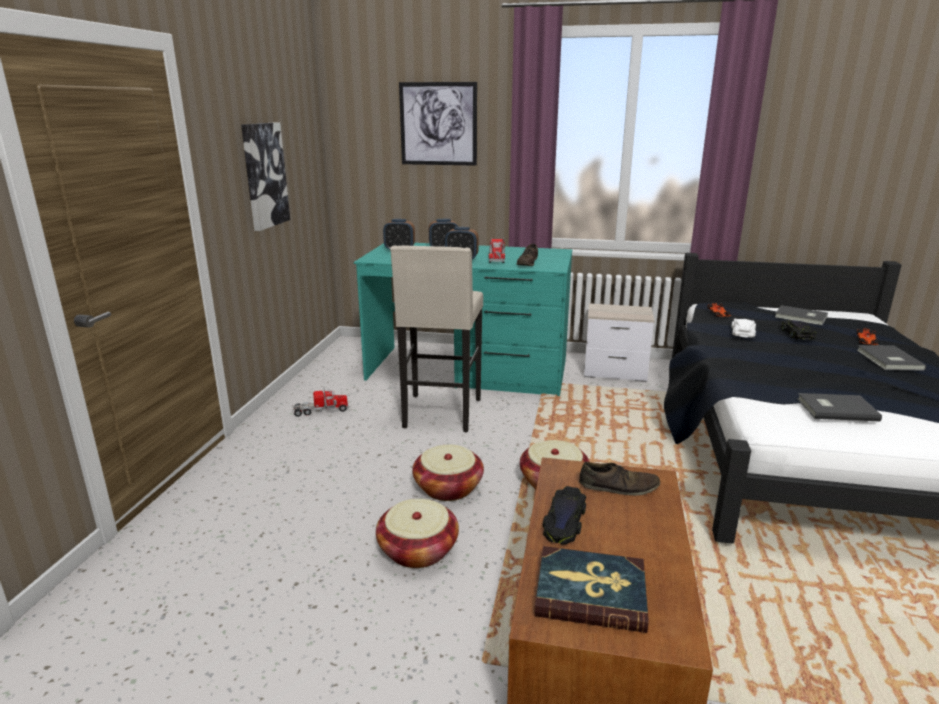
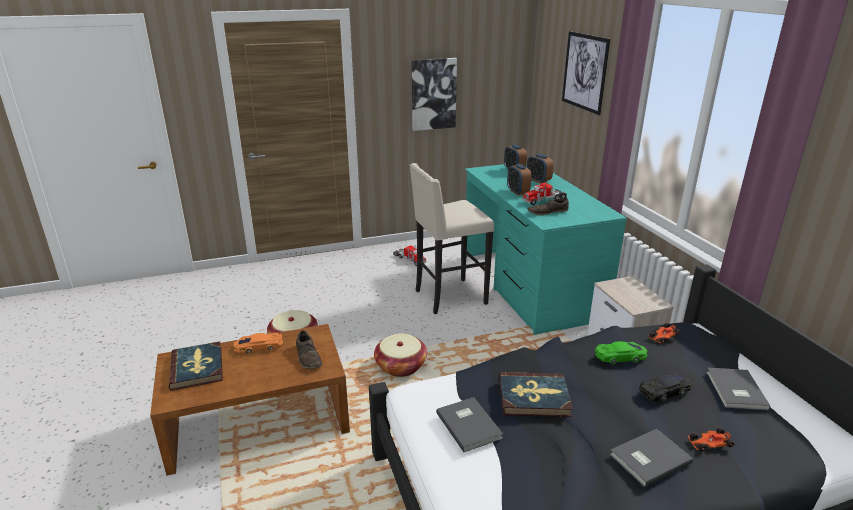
camera: 60 degrees right, 5 degrees up
(448, 488) = (361, 329): basket -> none
(564, 521) = (258, 347): black toy car -> orange toy car
(743, 332) = (620, 356): white toy car -> green toy car
(798, 373) = (534, 397): none -> book

